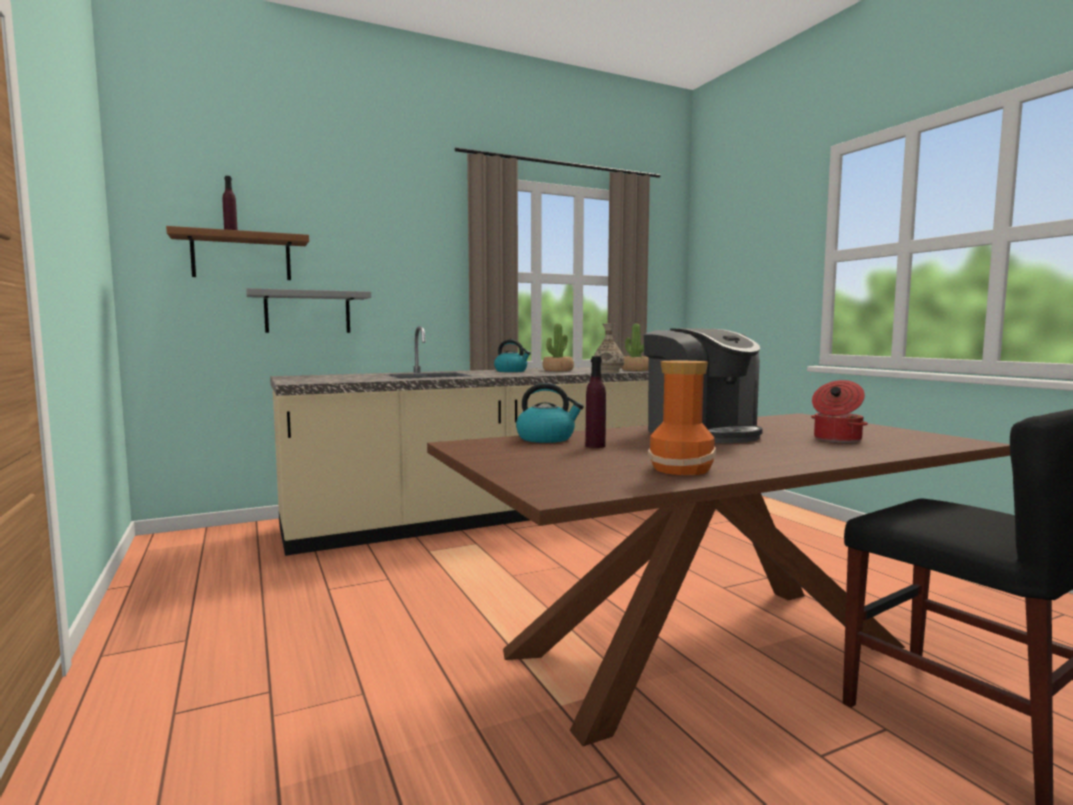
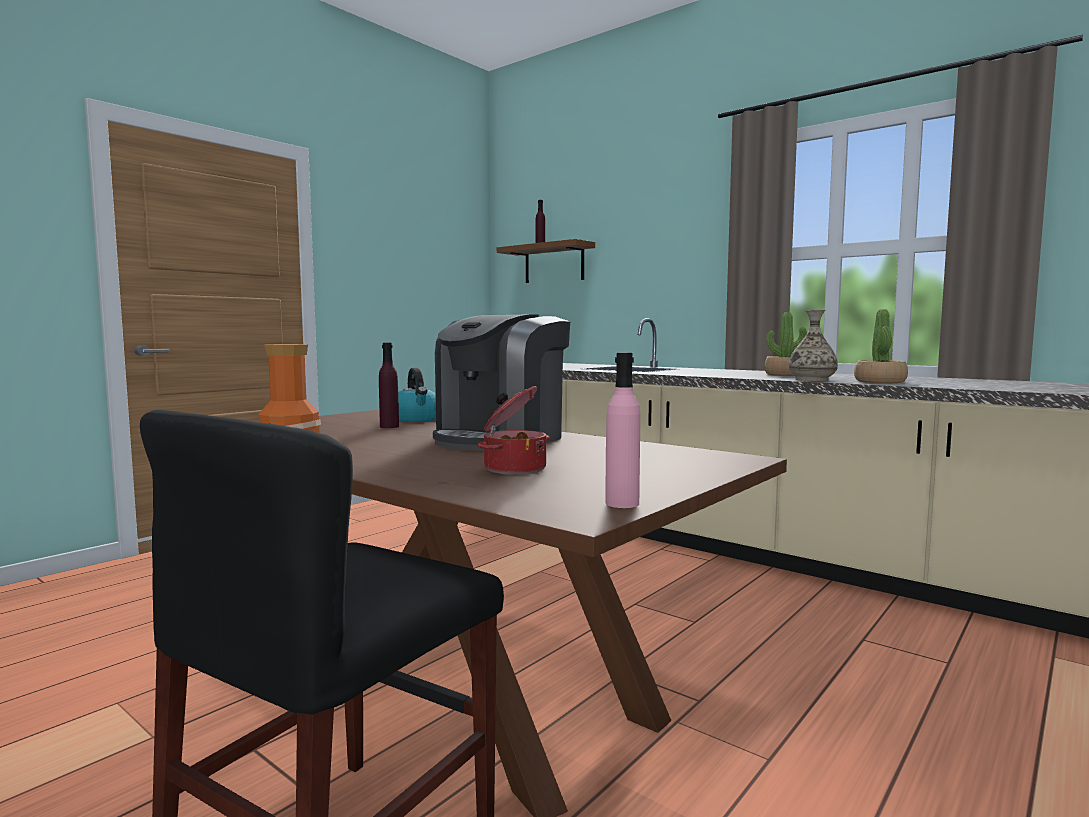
camera: 65 degrees right, 0 degrees up
(308, 312) = (594, 307): grey shelf -> none
(511, 371) = (732, 371): kettle -> none
(938, 436) = (622, 503): none -> pink bottle

